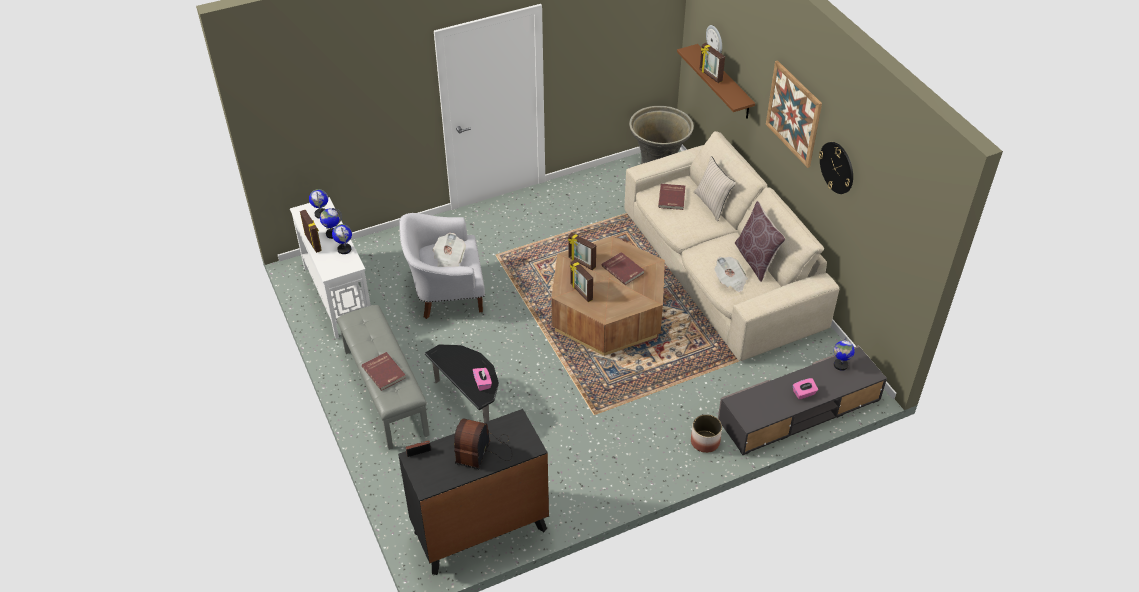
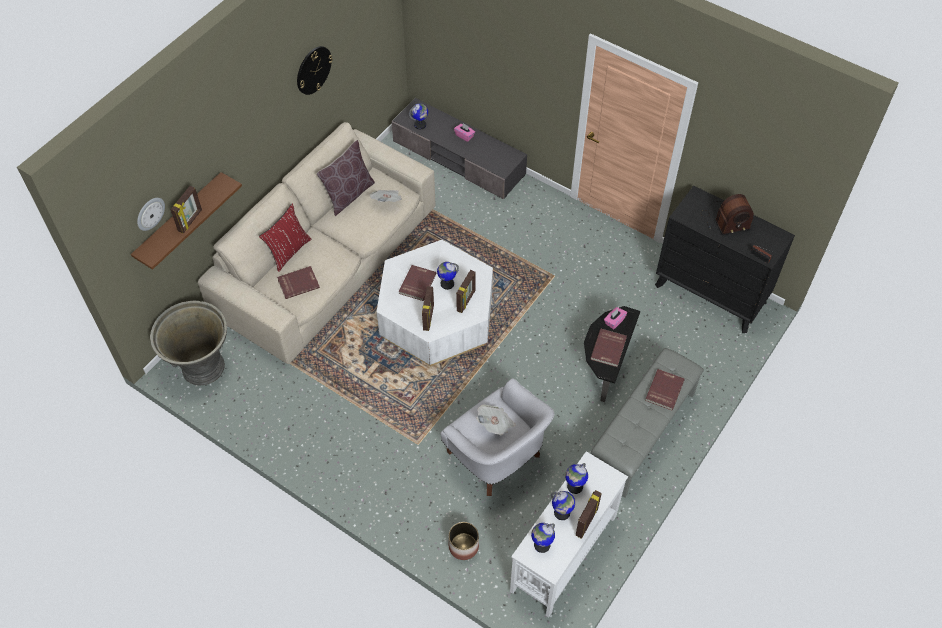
camera: 120 degrees left, 10 degrees up
(458, 365) = (609, 349): none -> red book
(607, 313) = (436, 317): brown coffee table -> white coffee table
(609, 288) = (447, 284): none -> globe
(705, 441) = (528, 200): planter -> planter (463, 546)
(712, 204) = (288, 251): beige pillow -> red pillow
(793, 113) = (260, 108): picture -> none

